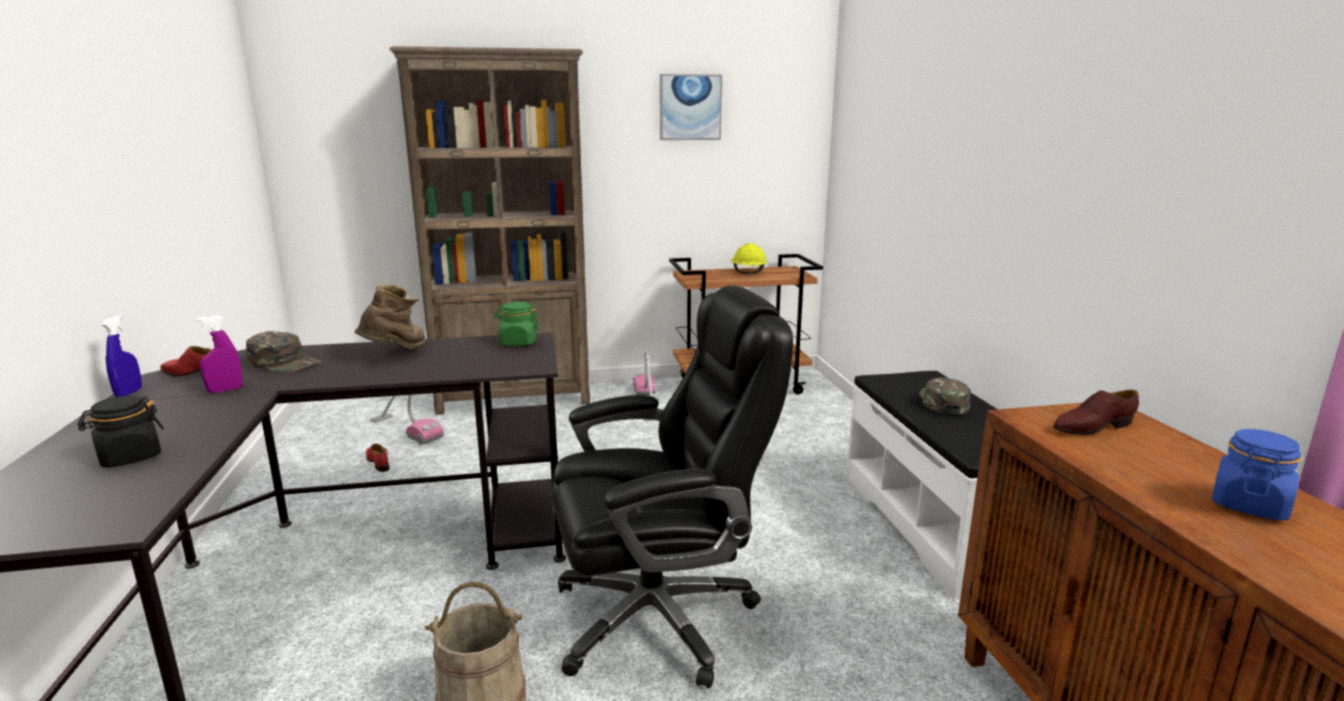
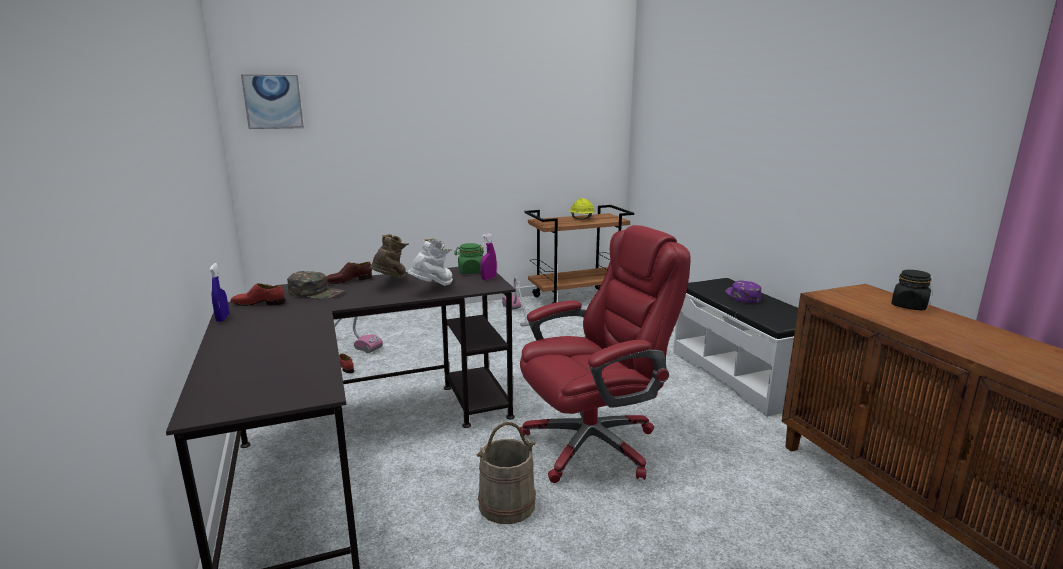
camera: 10 degrees left, 0 degrees up
(129, 457) = (275, 356): black jar -> black jar (909, 306)
(225, 390) = (293, 312): purple spray bottle -> purple spray bottle (488, 278)
(444, 365) = (433, 288): none -> white boot
(515, 398) = (420, 317): brown bookcase -> none
(659, 616) = (593, 444): black office chair -> red office chair
(690, 107) = (538, 103): picture -> picture (273, 101)
(942, 402) = (742, 296): green cap -> purple cap
(1092, 427) = (862, 298): brown shoe -> brown shoe (348, 281)
(1248, 505) = (959, 330): blue jar -> none

